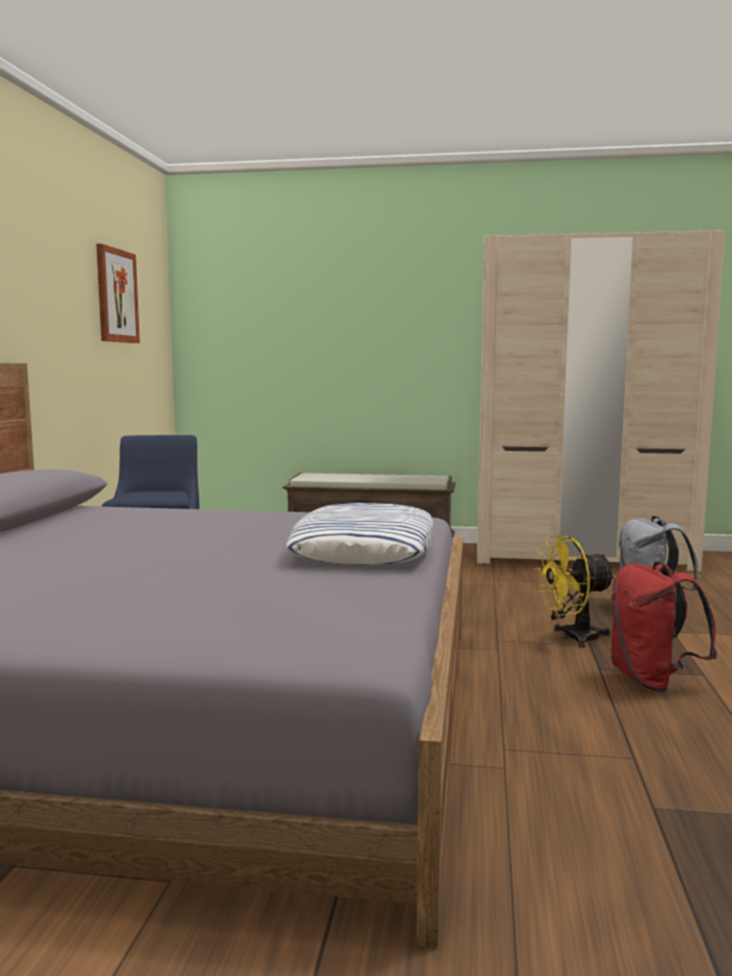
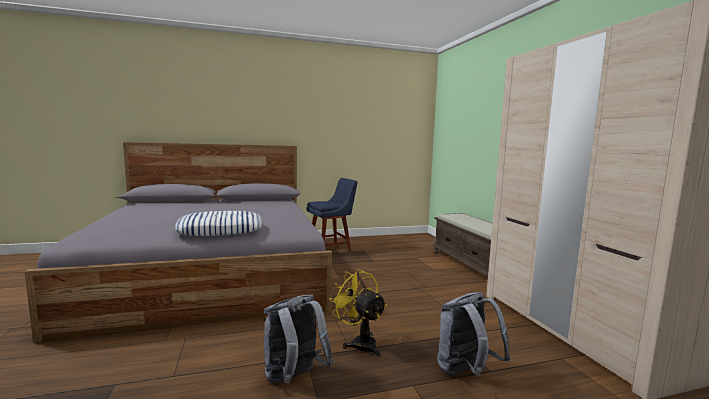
camera: 65 degrees right, 0 degrees up
(116, 296) = (378, 117): picture -> none
(652, 681) = (294, 378): red backpack -> grey backpack

